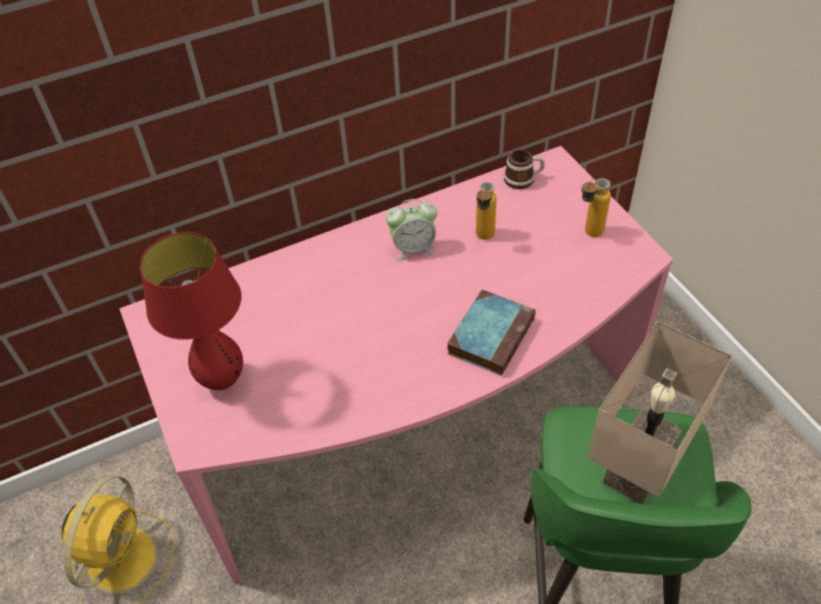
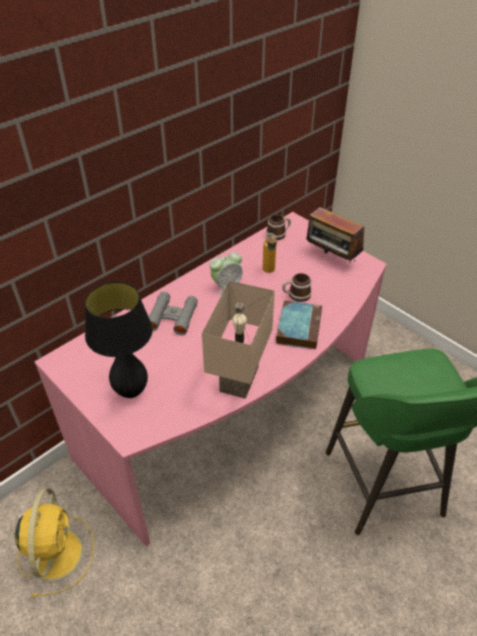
camera: 20 degrees left, 5 degrees down
(222, 380) = (131, 391): red table lamp -> black table lamp
(319, 282) = (172, 317): none -> grey binoculars
(509, 283) = (296, 295): none -> mug
(588, 234) = (331, 259): bottle -> radio
(641, 470) = (421, 384): beige table lamp -> beige table lamp (241, 380)

